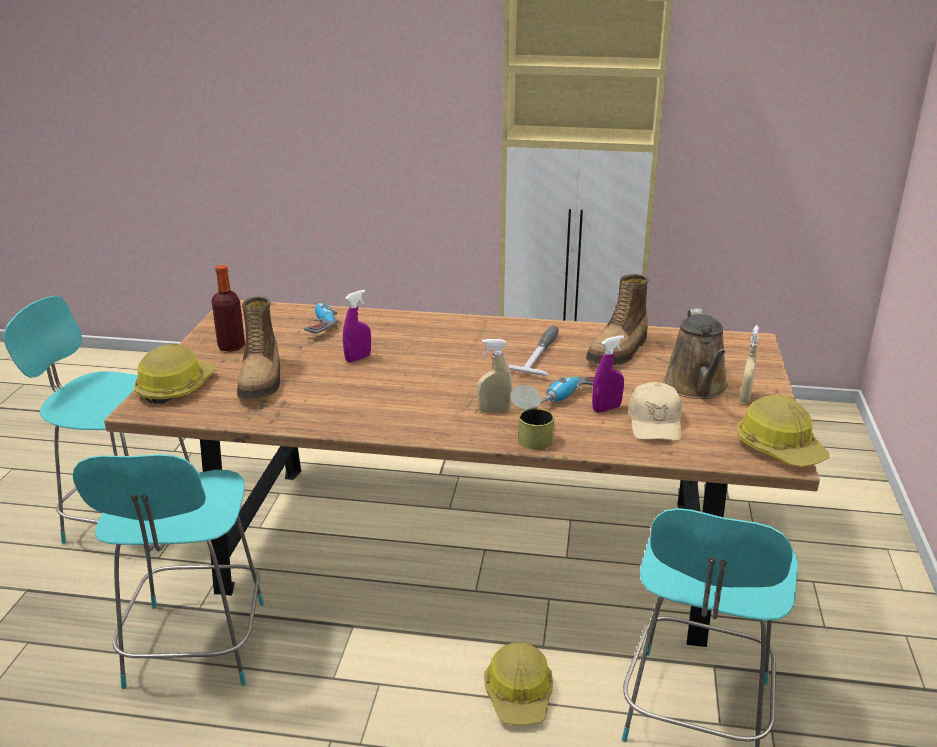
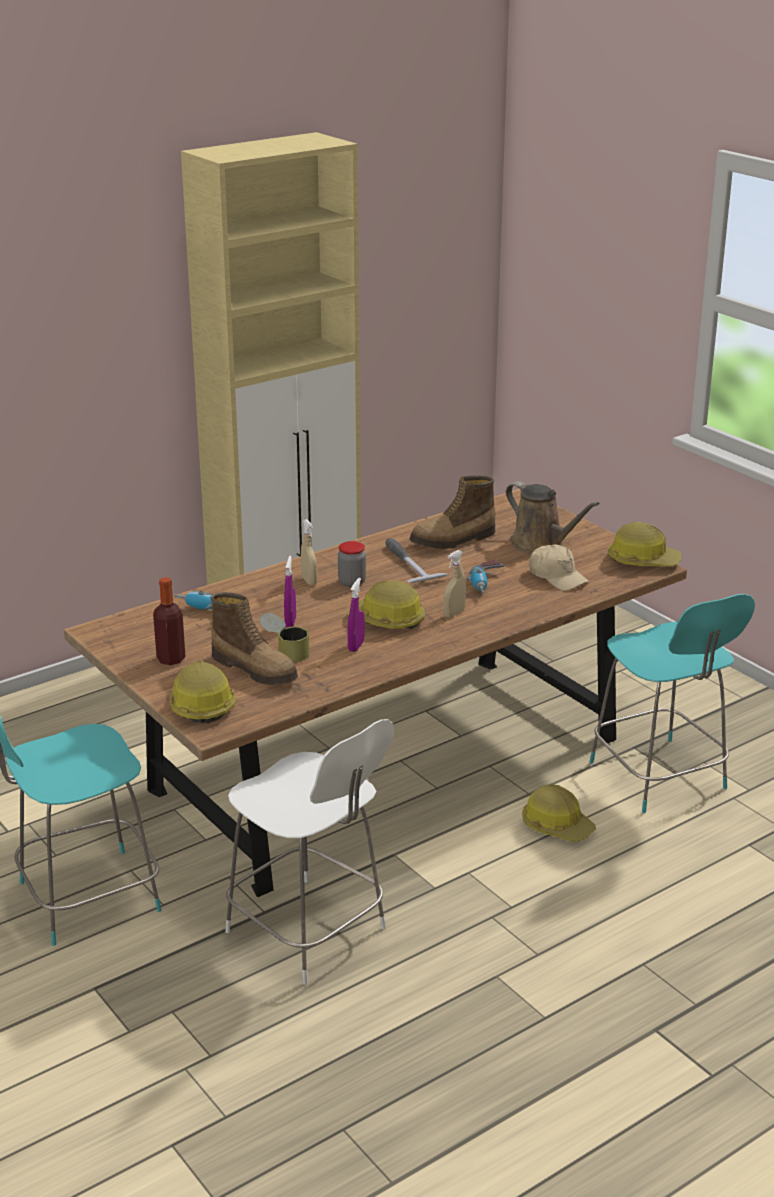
camera: 45 degrees left, 0 degrees up
(195, 648) = (310, 932): turquoise chair -> white chair
(430, 390) = (387, 620): none -> hard hat
(466, 349) = (352, 582): none -> jar
(531, 435) = (504, 617): can -> can (285, 652)
(606, 409) = (516, 581): purple spray bottle -> purple spray bottle (356, 646)
(619, 351) = (453, 540): boot -> boot turned 75 degrees clockwise
(745, 397) = (577, 538): beige spray bottle -> beige spray bottle (309, 581)

